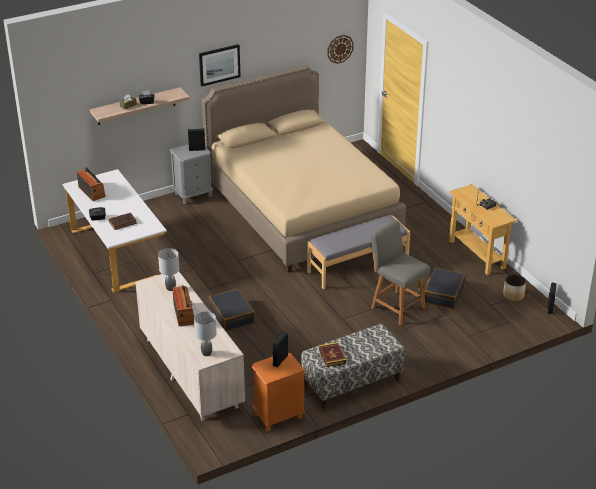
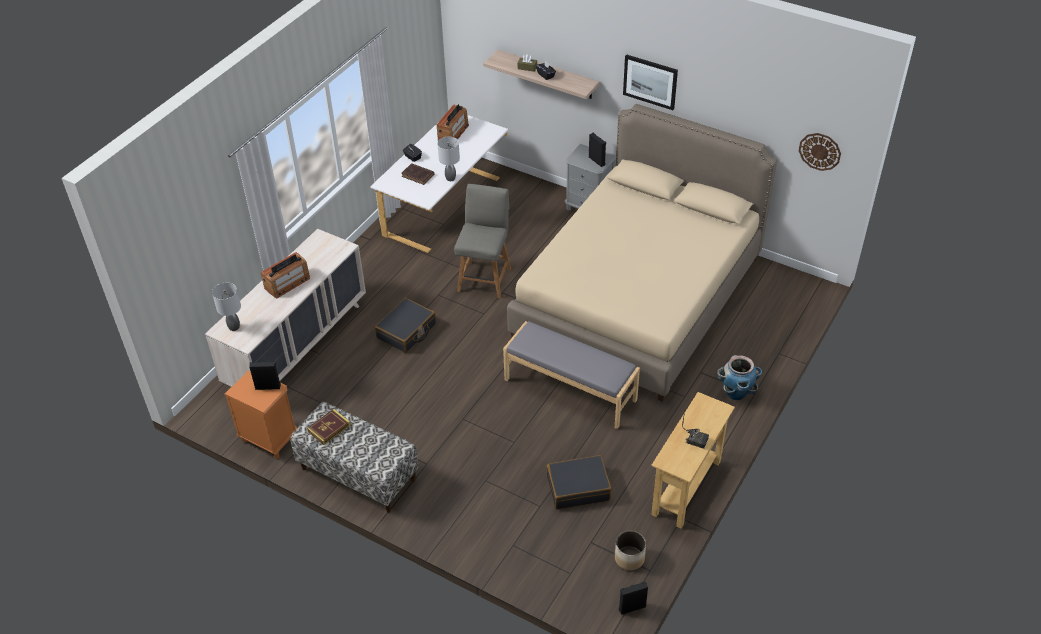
camera: 60 degrees right, 10 degrees up
(170, 288) = (323, 255): grey table lamp -> grey table lamp (450, 178)
(396, 307) = (520, 455): grey chair -> grey chair (485, 278)
(418, 207) = (736, 393): none -> planter

